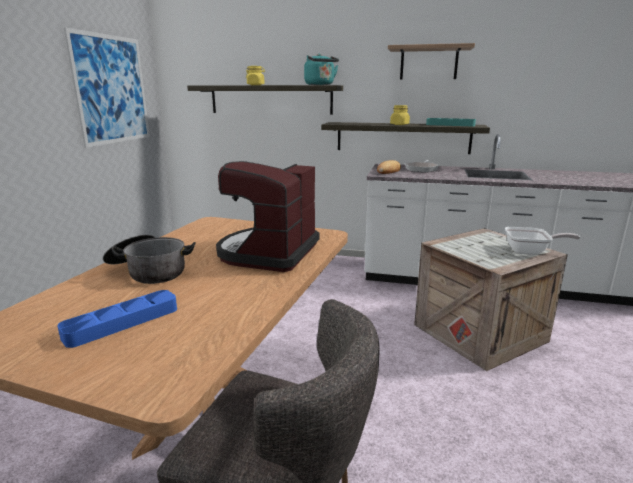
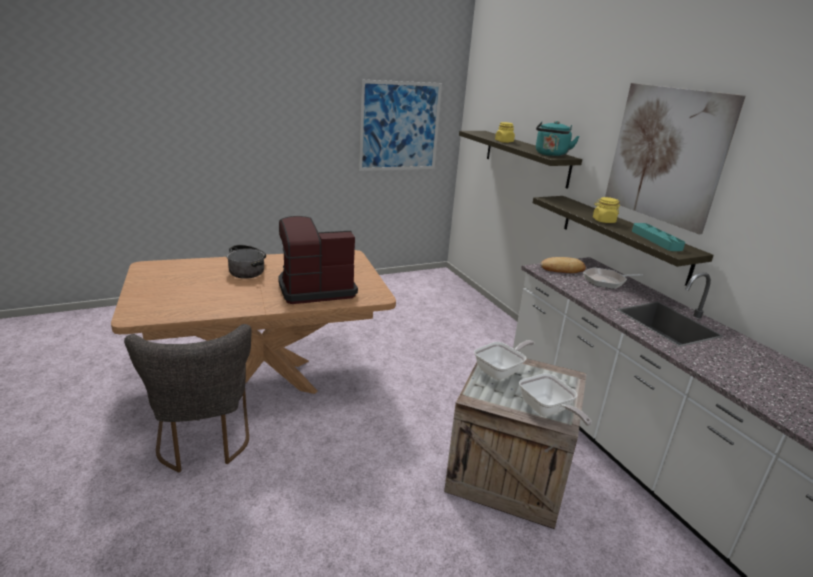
camera: 50 degrees right, 5 degrees up
(122, 322) = (185, 286): blue tray -> none
(428, 63) = (666, 155): shelf -> picture
(463, 247) = (501, 371): none -> frying pan

